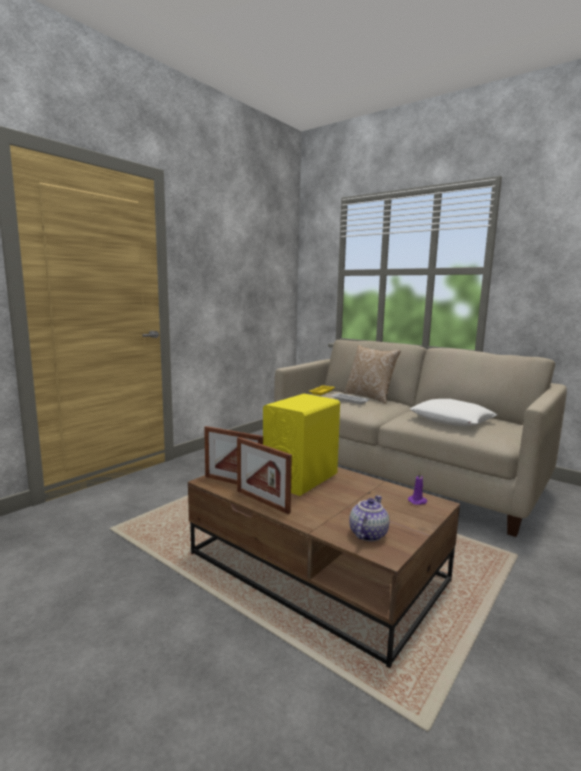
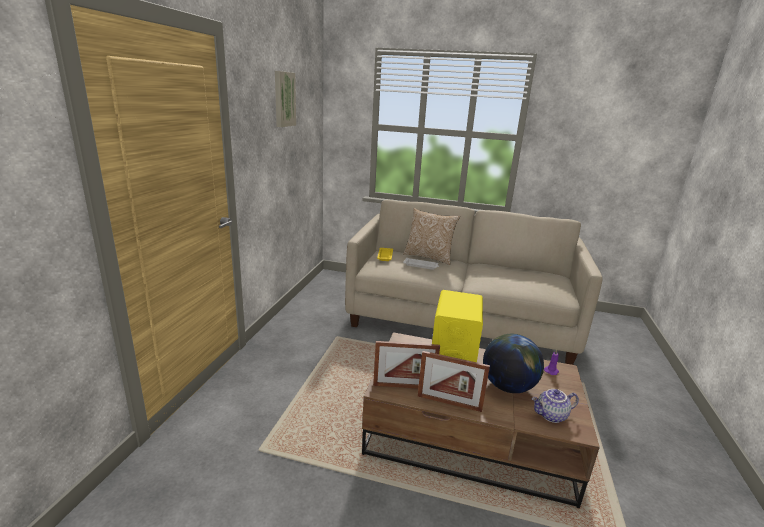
camera: 25 degrees left, 10 degrees up
(239, 242) = (283, 99): none -> picture
(345, 502) = (508, 386): none -> globe
(367, 534) = (551, 416): teapot -> teapot turned 105 degrees counterclockwise
(451, 419) = (516, 279): white pillow -> none

